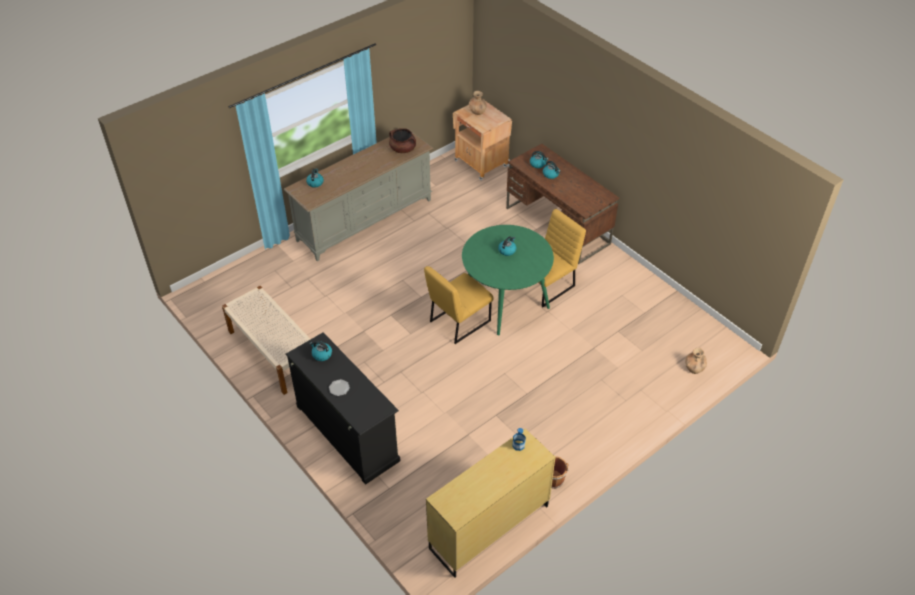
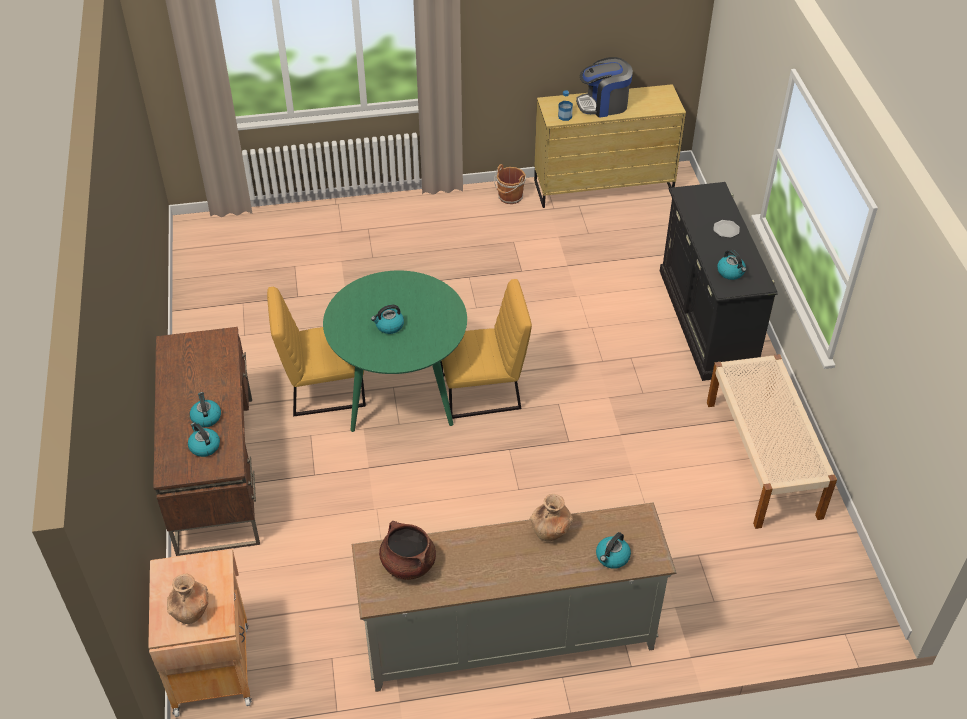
camera: 150 degrees left, 0 degrees up
(497, 474) = (603, 105): none -> coffee machine
(694, 368) = (261, 227): brown vase -> brown vase (551, 530)

